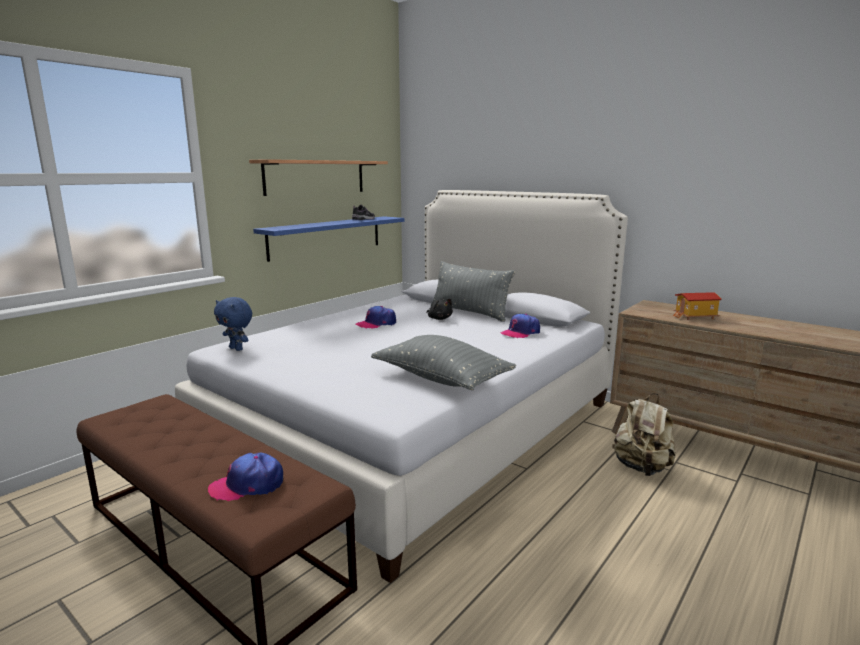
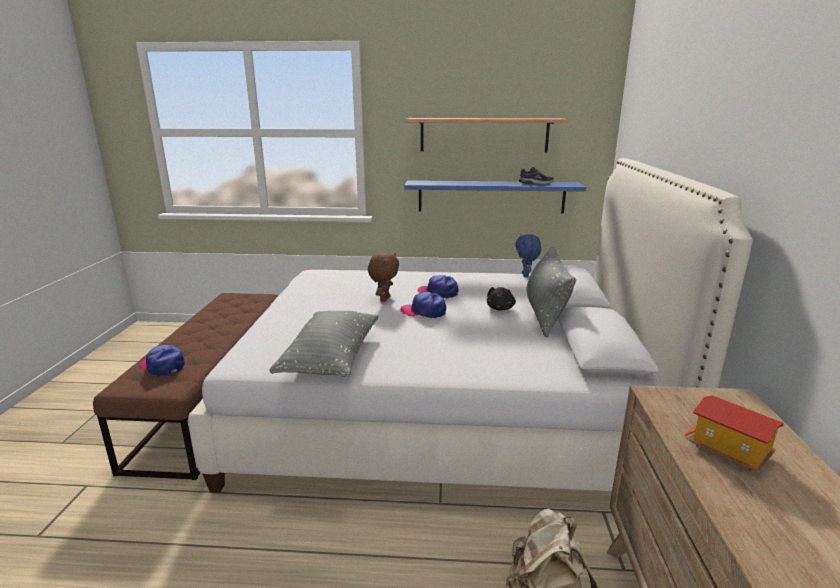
camera: 55 degrees right, 5 degrees up
(237, 349) = (317, 277): blue plush toy -> blue plush toy (526, 275)
(355, 339) = (384, 299): none -> brown plush toy
(520, 332) = (521, 355): cap -> cap (424, 311)

